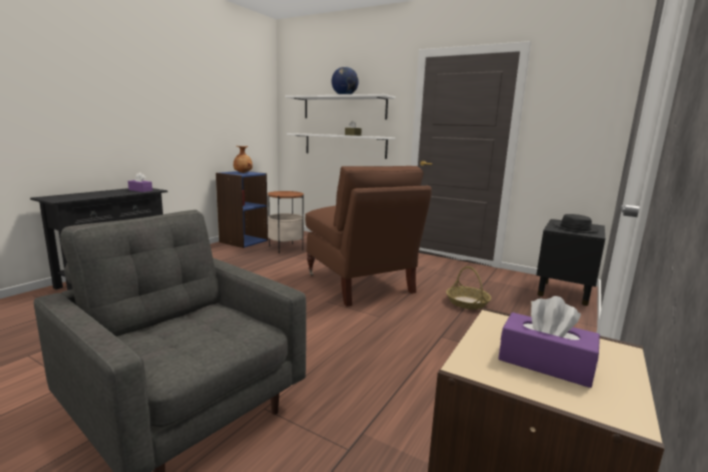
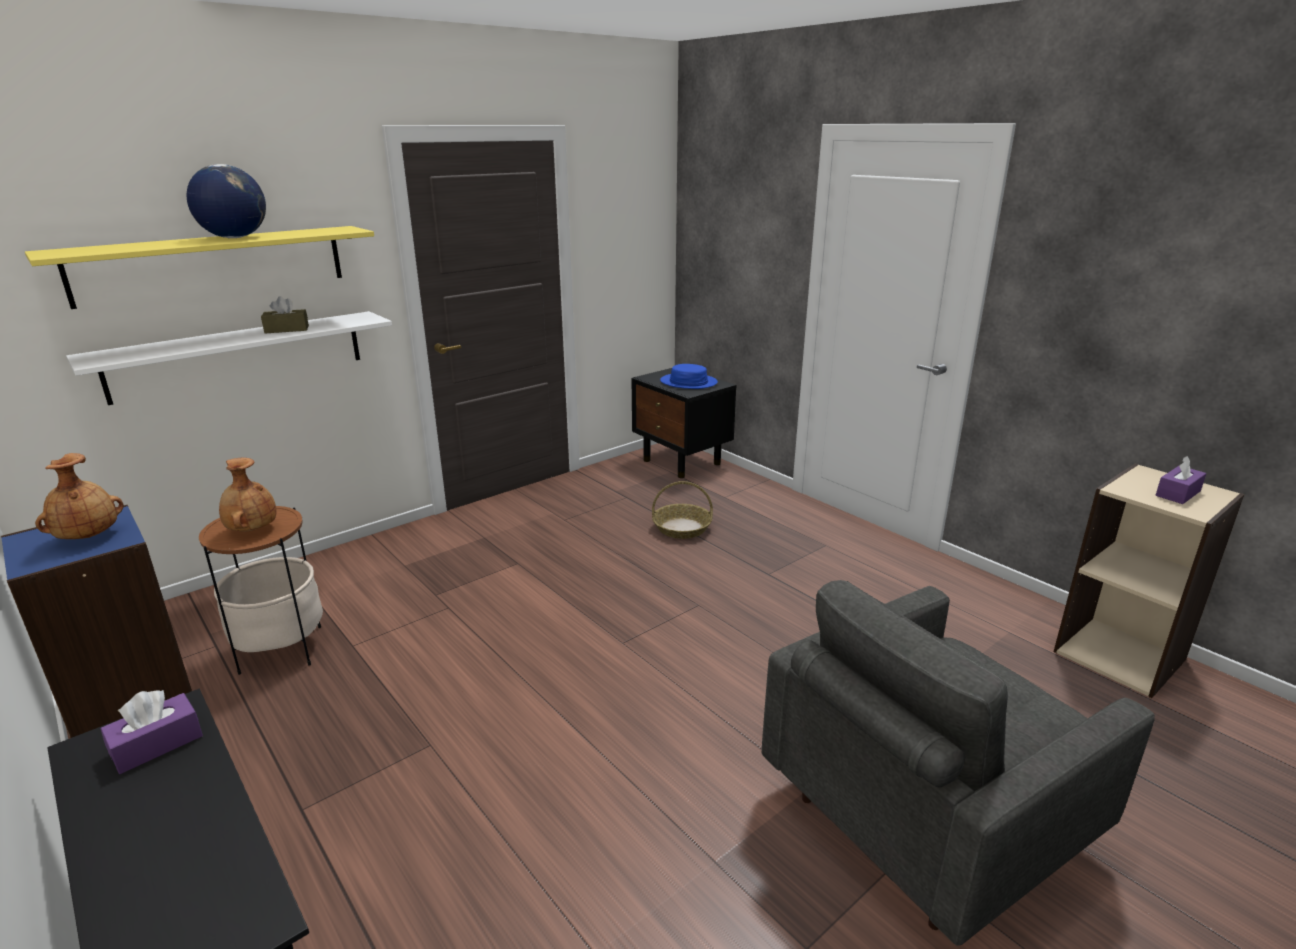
camera: 70 degrees left, 10 degrees up
(283, 193) = (251, 530): none -> brown vase
(344, 108) = (212, 264): white shelf -> yellow shelf
(360, 284) = (567, 595): brown armchair -> none
(575, 228) = (688, 382): black hat -> blue hat

